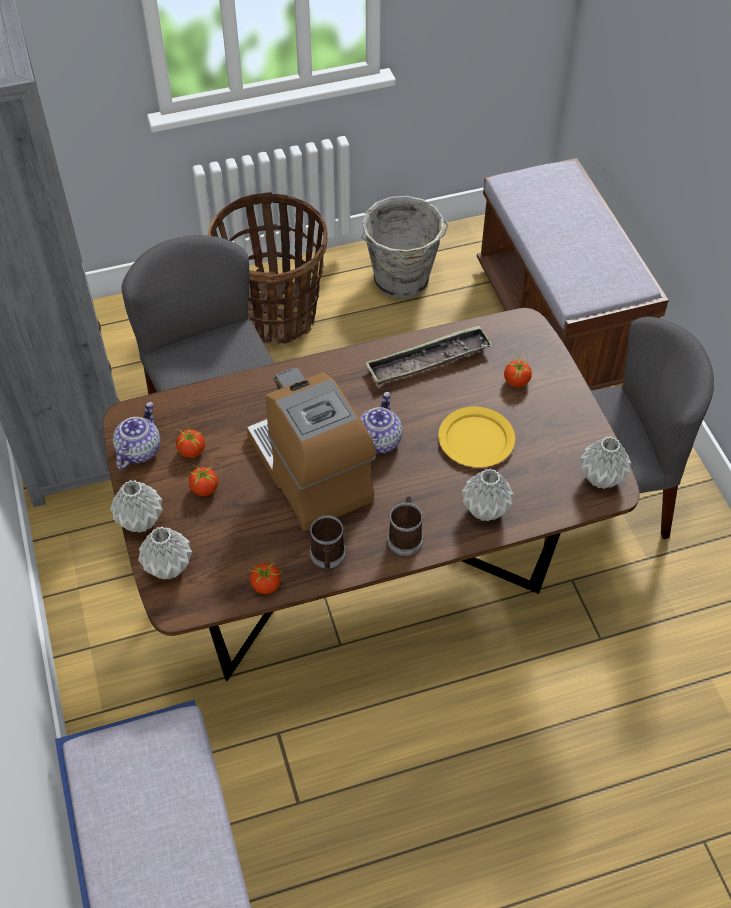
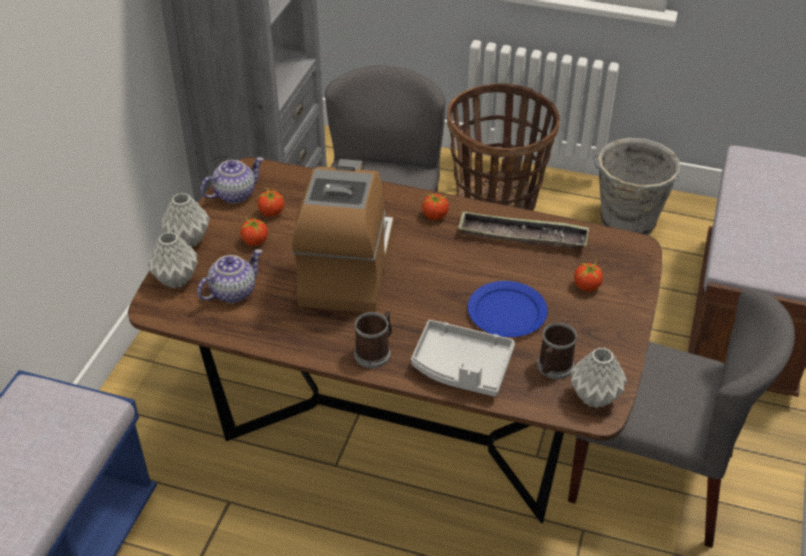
camera: 35 degrees right, 10 degrees down
(266, 585) = (233, 329): tomato -> tomato (435, 216)
(327, 556) = (299, 334): mug -> mug (553, 368)
(378, 441) = (422, 273): teapot -> teapot (233, 291)
(476, 439) = (507, 312): yellow plate -> blue plate
(484, 510) = (461, 367): grey vase -> grey tray

